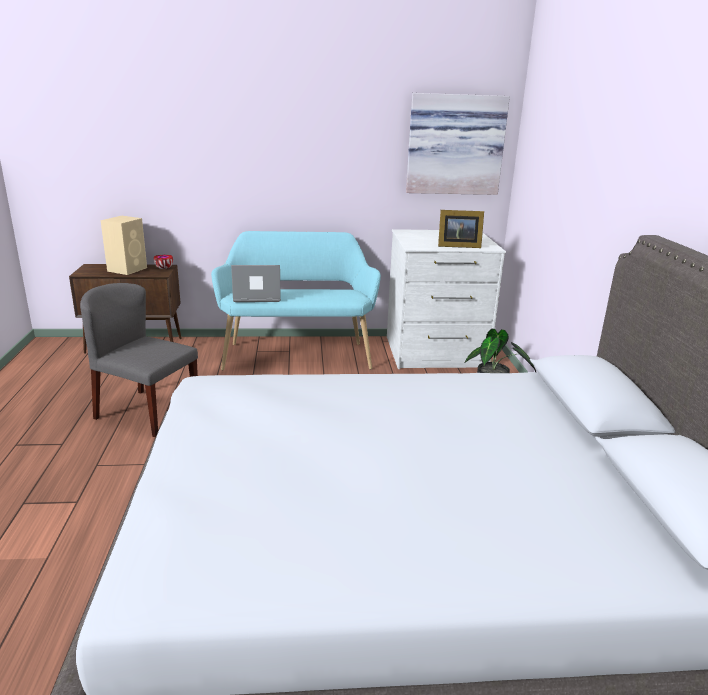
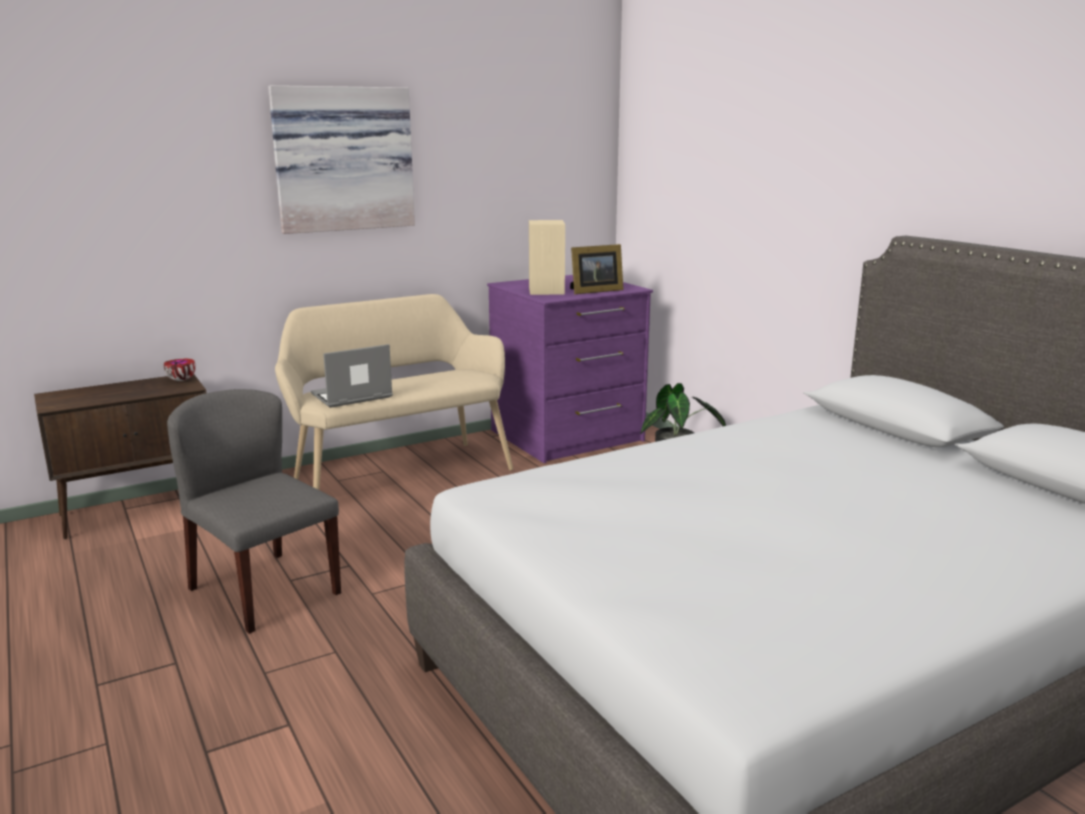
camera: 25 degrees left, 5 degrees down
(128, 269) = (124, 389): beige speaker -> beige speaker (546, 290)
(146, 413) = (263, 590): grey chair -> grey chair turned 45 degrees clockwise
(297, 354) = (398, 472): turquoise bench -> beige bench
(435, 352) = (568, 436): white dresser -> purple dresser
(455, 145) = (551, 167): picture -> picture (343, 159)

